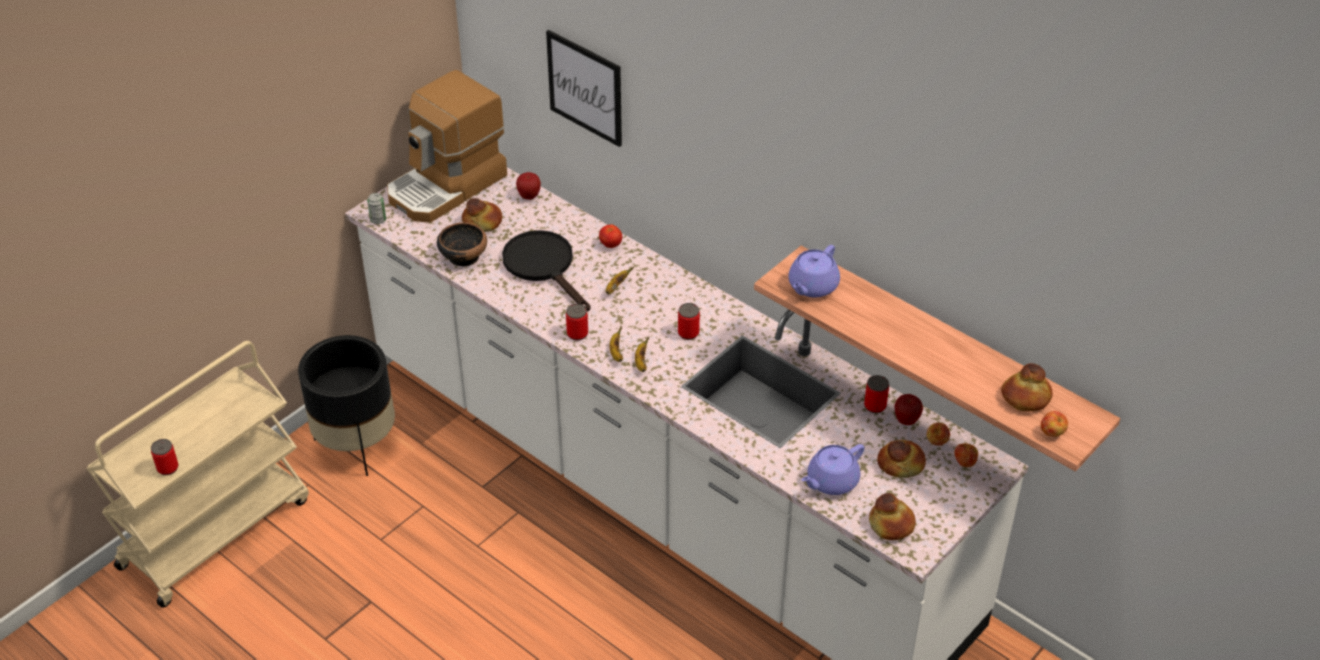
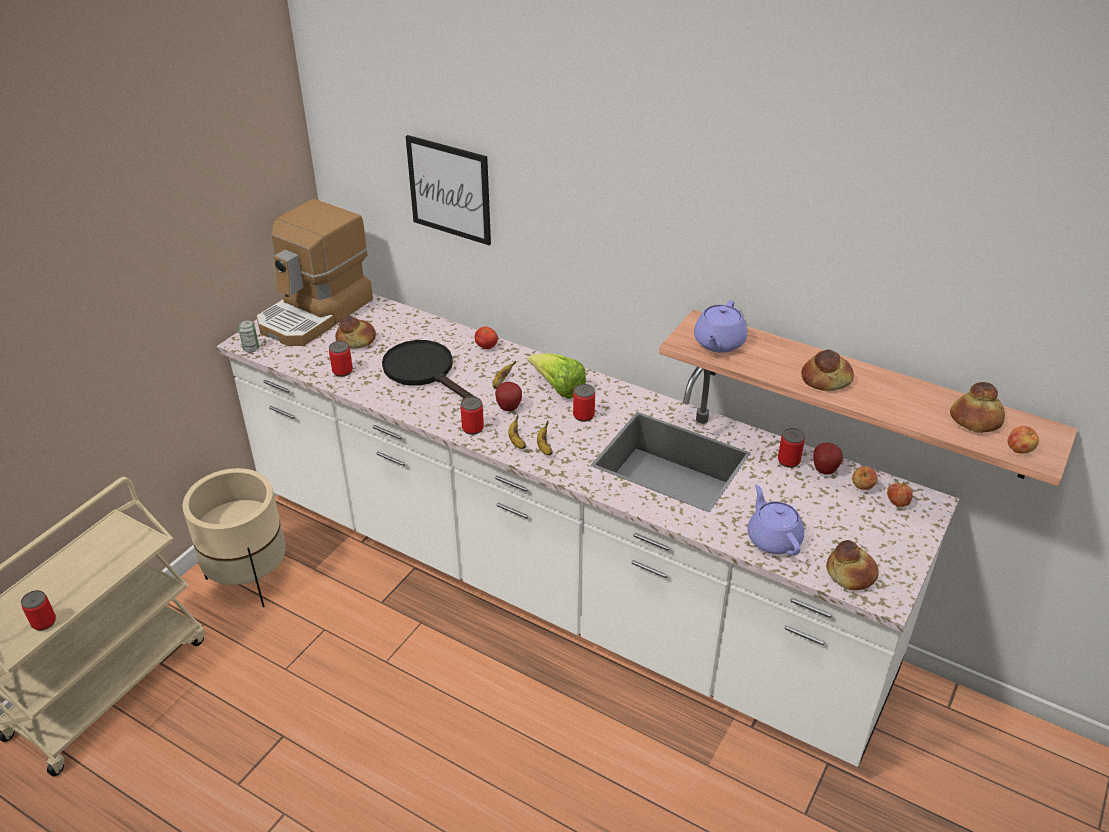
camera: 10 degrees left, 5 degrees down
(356, 444) = (249, 578): black planter -> beige planter
(463, 256) = (342, 371): bowl -> can
(529, 196) = (398, 314): apple -> apple (509, 408)
(671, 300) = (558, 388): none -> lettuce
(831, 481) = (773, 538): purple teapot -> purple teapot turned 120 degrees clockwise
(901, 464) = (836, 513): bread -> bread (826, 380)

